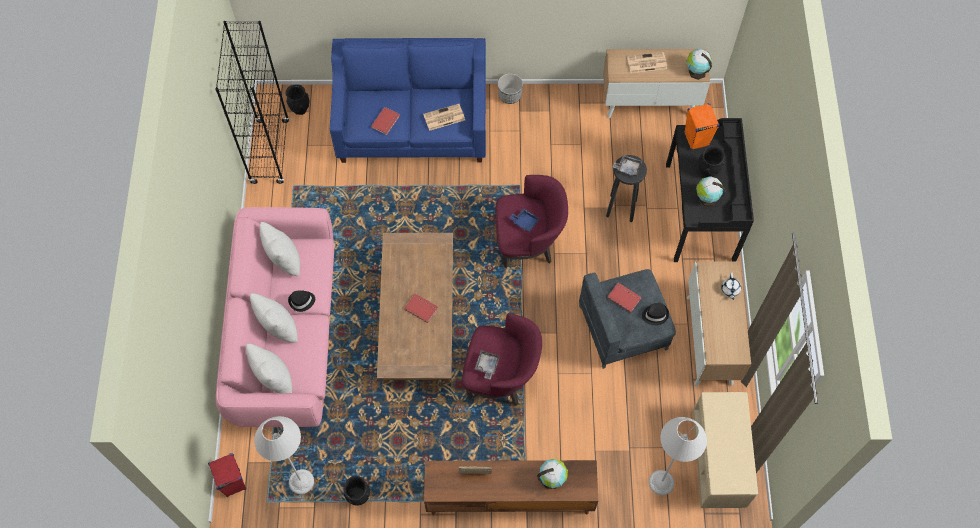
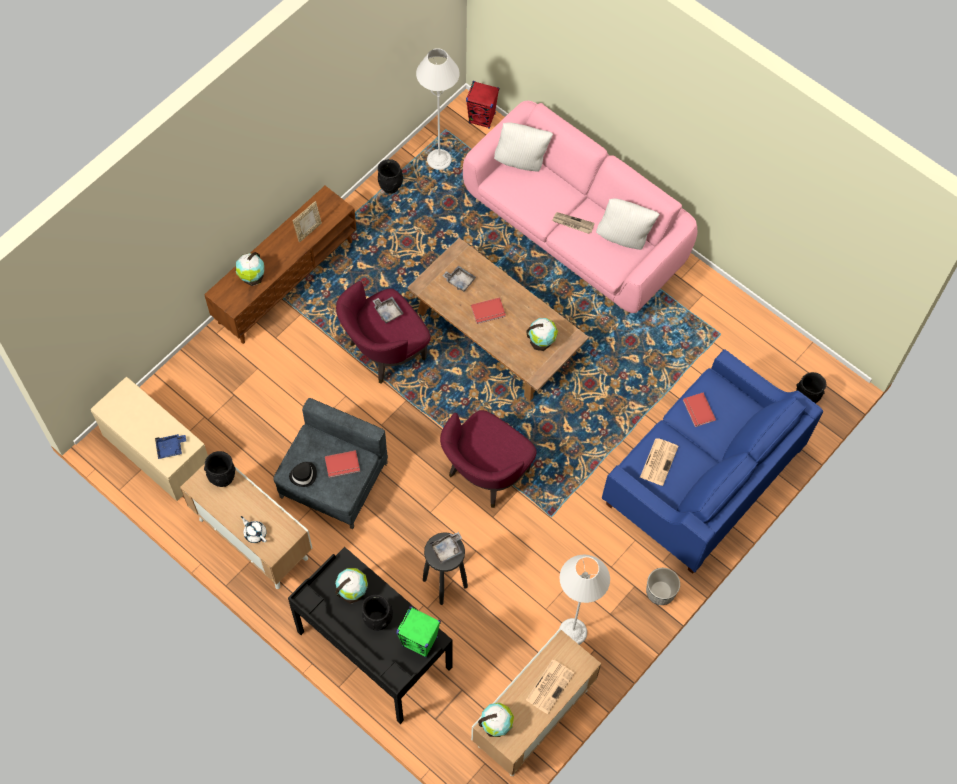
camera: 130 degrees right, 0 degrees up
(270, 152) = (775, 341): black bookcase -> none
(278, 328) = (564, 193): white pillow -> none
(302, 301) = (572, 223): black hat -> newspaper
(413, 257) = (541, 341): none -> globe
(413, 347) = (459, 280): none -> grey tray
(525, 222) = (488, 445): blue tray -> blue tray (170, 448)
(661, 482) = (184, 393): grey floor lamp -> grey floor lamp (572, 632)
(696, 139) = (420, 642): orange speaker -> green speaker
(718, 343) = (222, 478): none -> black vase

